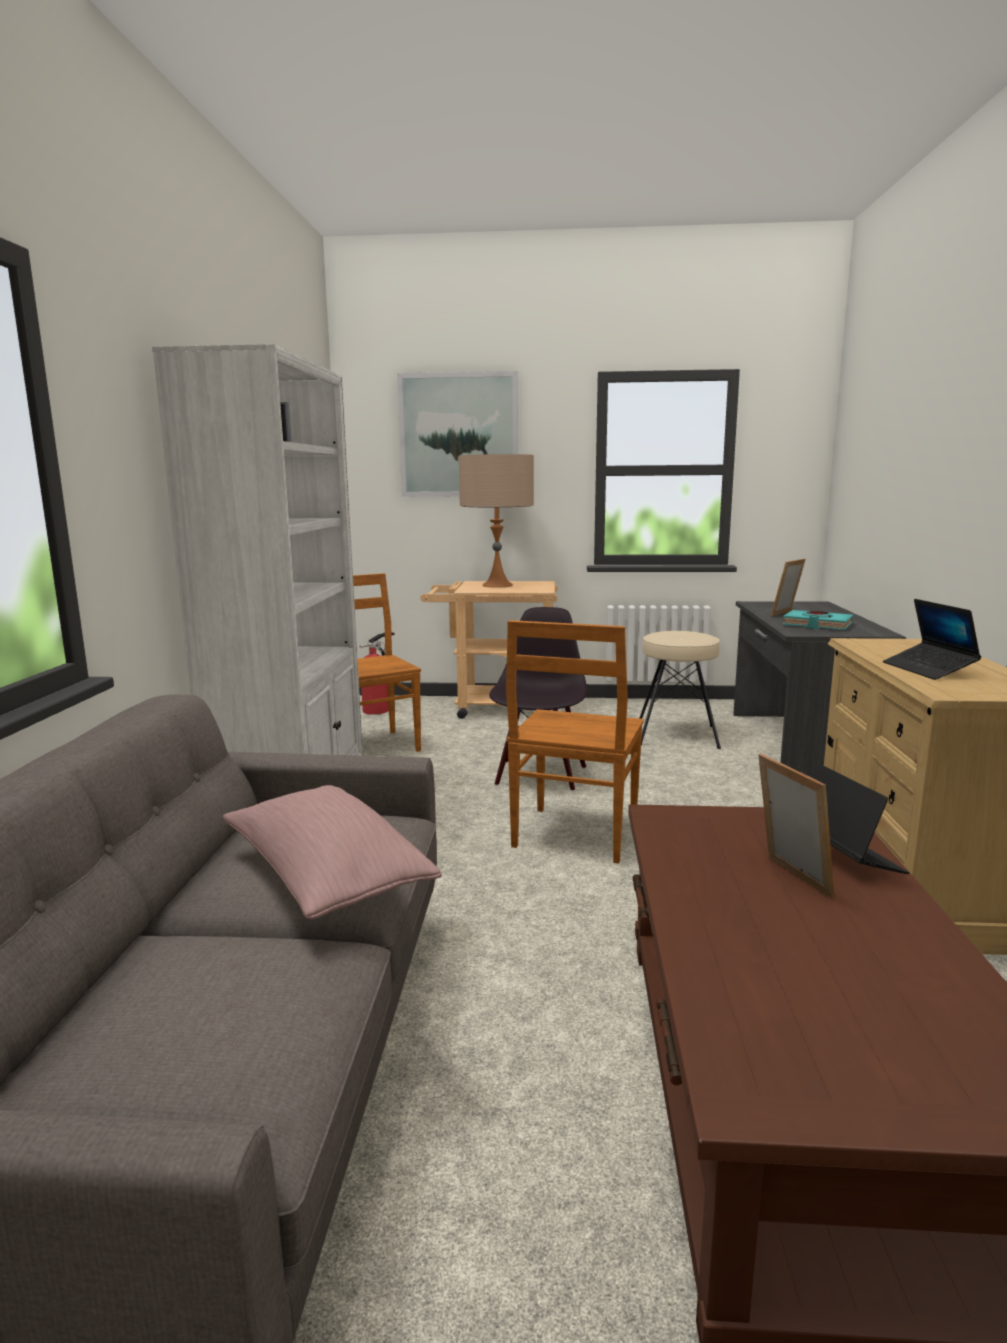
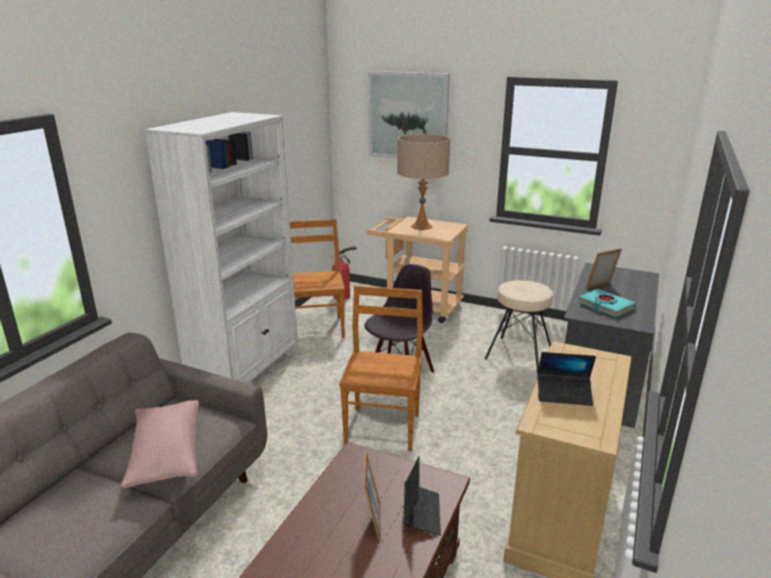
camera: 20 degrees right, 10 degrees up
(574, 836) = (383, 427): brown chair -> brown chair turned 150 degrees clockwise
(928, 669) = (564, 394): laptop -> laptop turned 90 degrees counterclockwise

